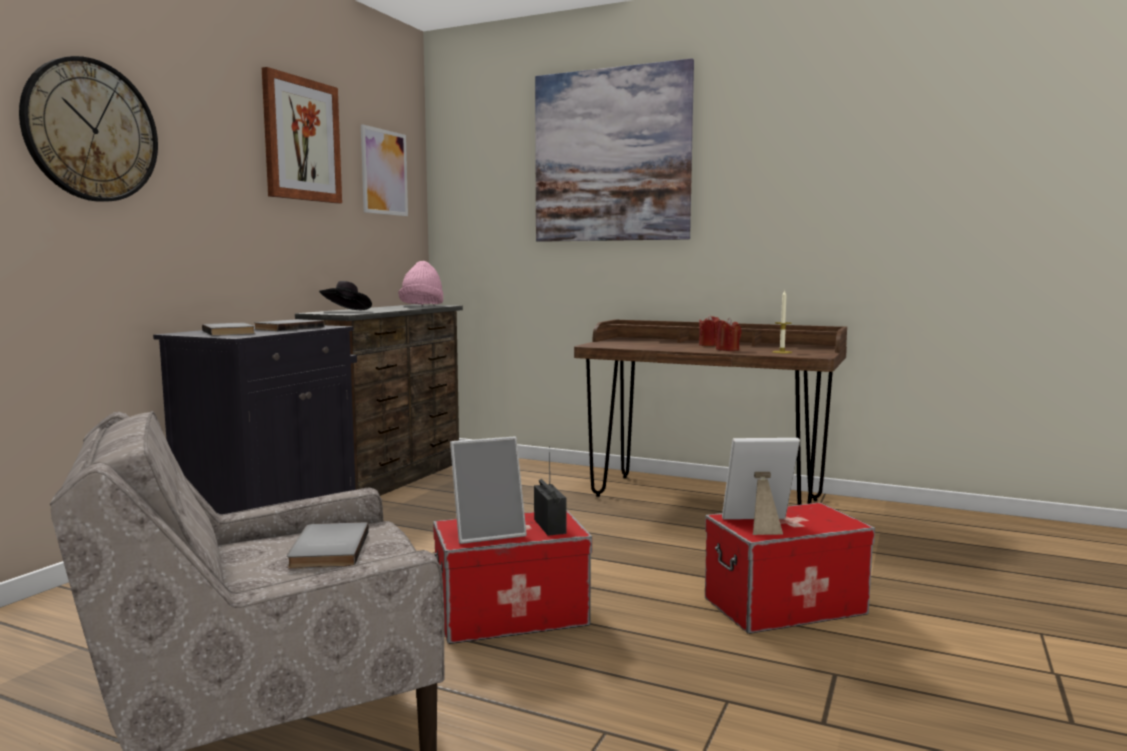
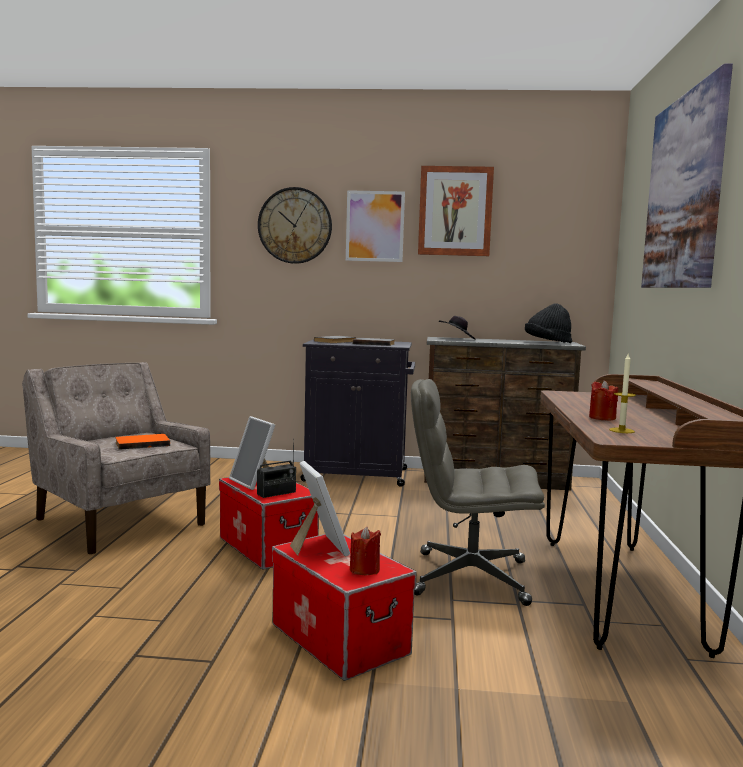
camera: 70 degrees right, 0 degrees up
(326, 549) = (142, 444): grey book -> orange book
(384, 172) = (552, 227): picture -> picture (375, 226)
(422, 306) = (547, 343): pink hat -> black hat
(659, 536) = (469, 578): none -> grey office chair
(709, 345) = (639, 414): red candle -> red candle (364, 570)

